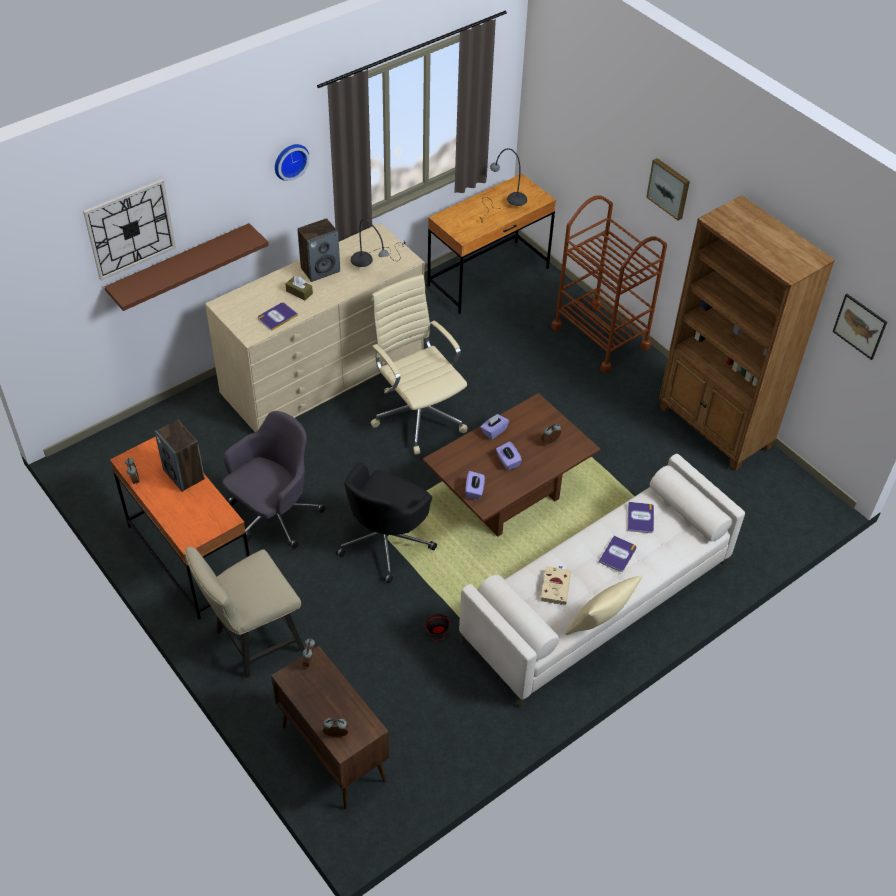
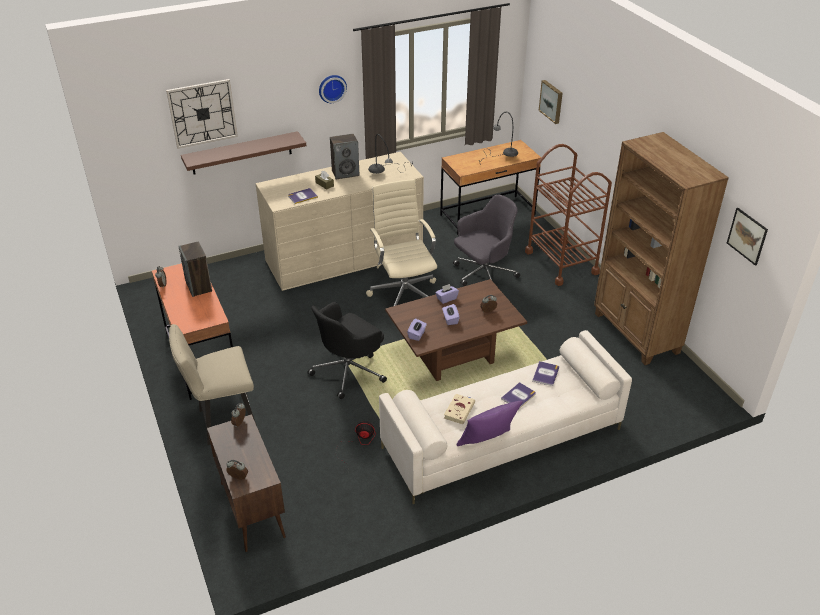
camera: 15 degrees right, 10 degrees down
(273, 515) = (272, 341): grey office chair -> grey office chair (483, 275)
(599, 624) = (487, 443): beige pillow -> purple pillow
(669, 188) = (615, 136): picture -> picture (552, 101)

